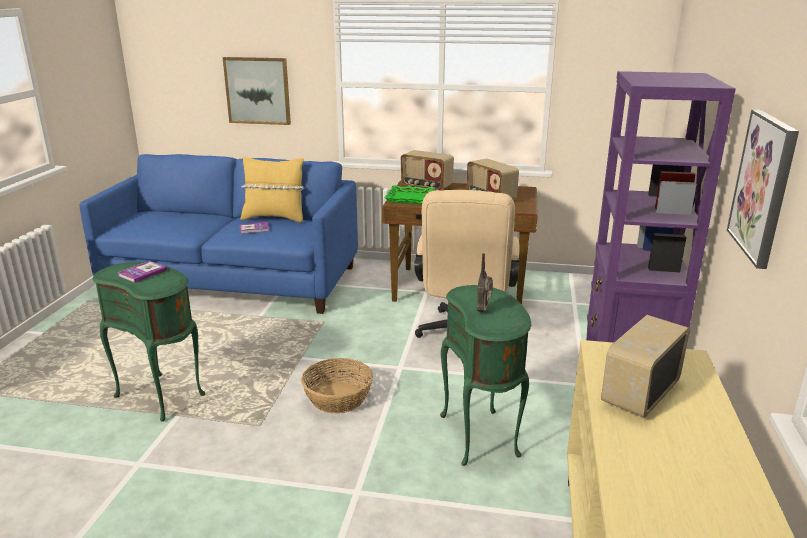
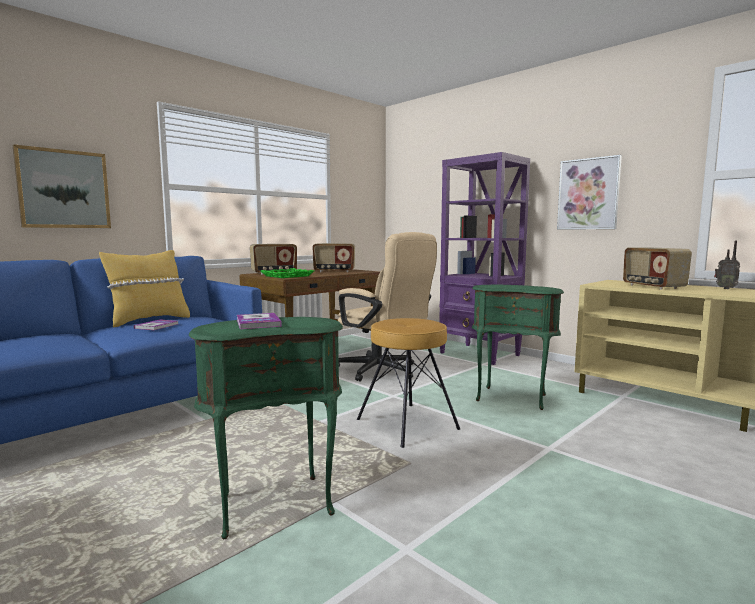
camera: 55 degrees left, 15 degrees down
(338, 398) = (407, 423): basket -> brown stool
(484, 310) = (519, 287): radio -> radio (725, 288)

